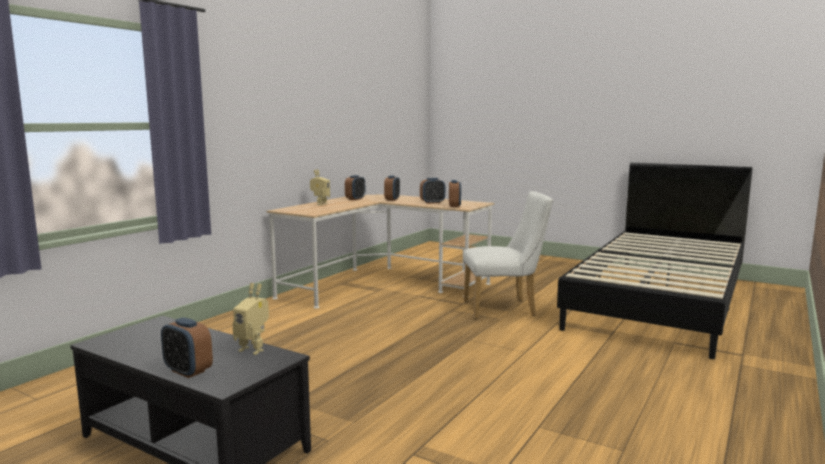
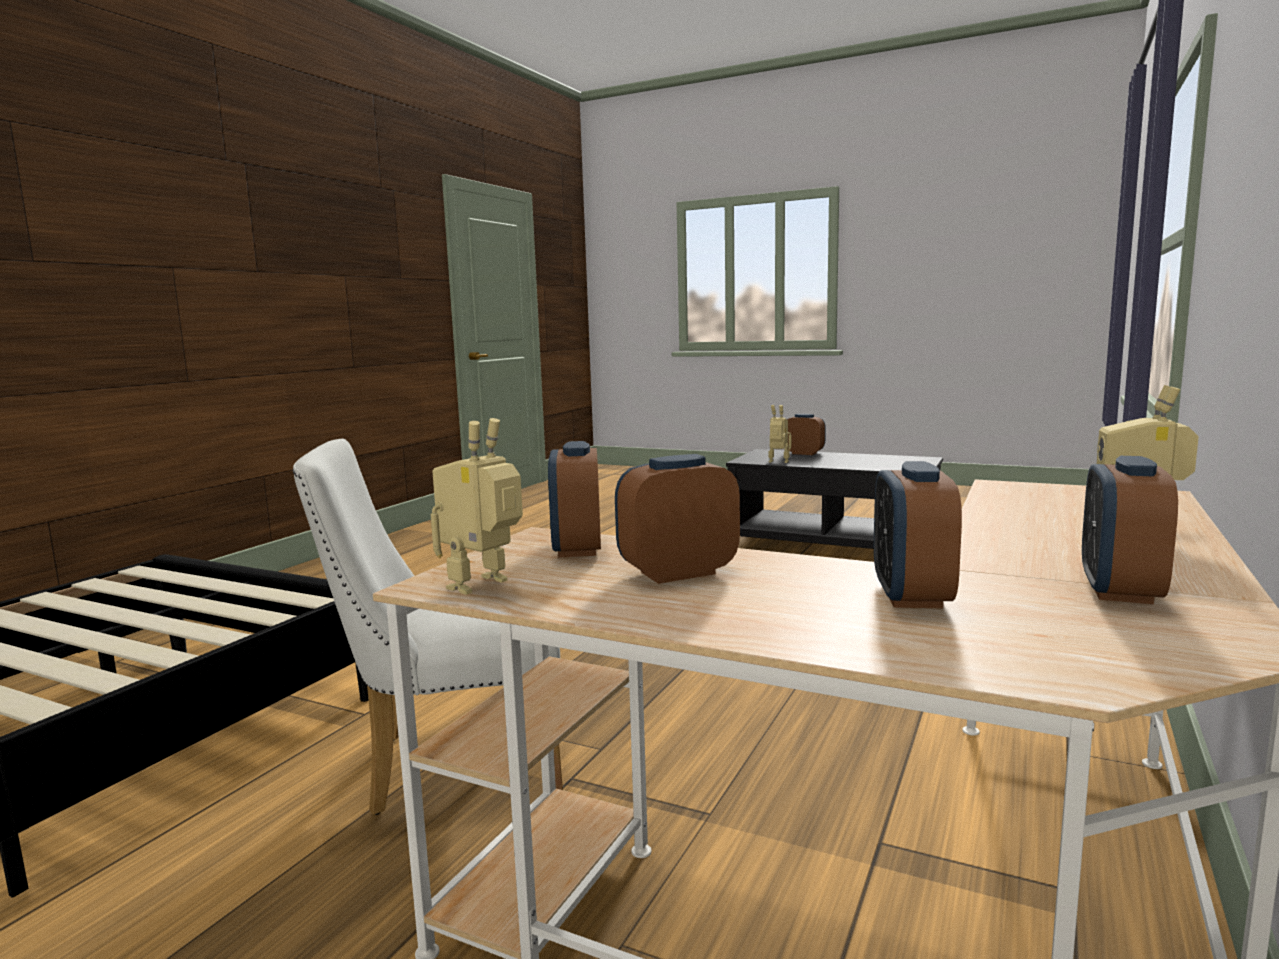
camera: 175 degrees right, 0 degrees up
(472, 202) = (484, 586): none -> toy robot

